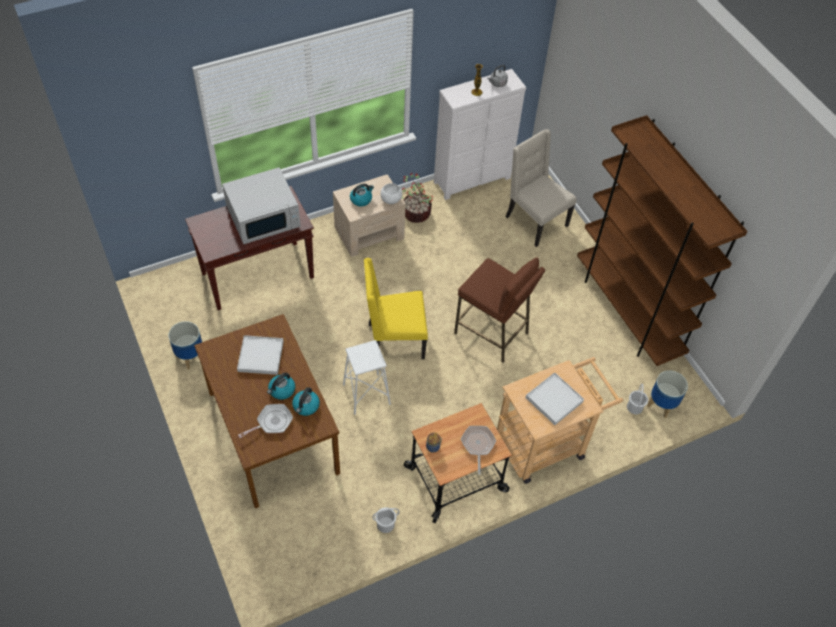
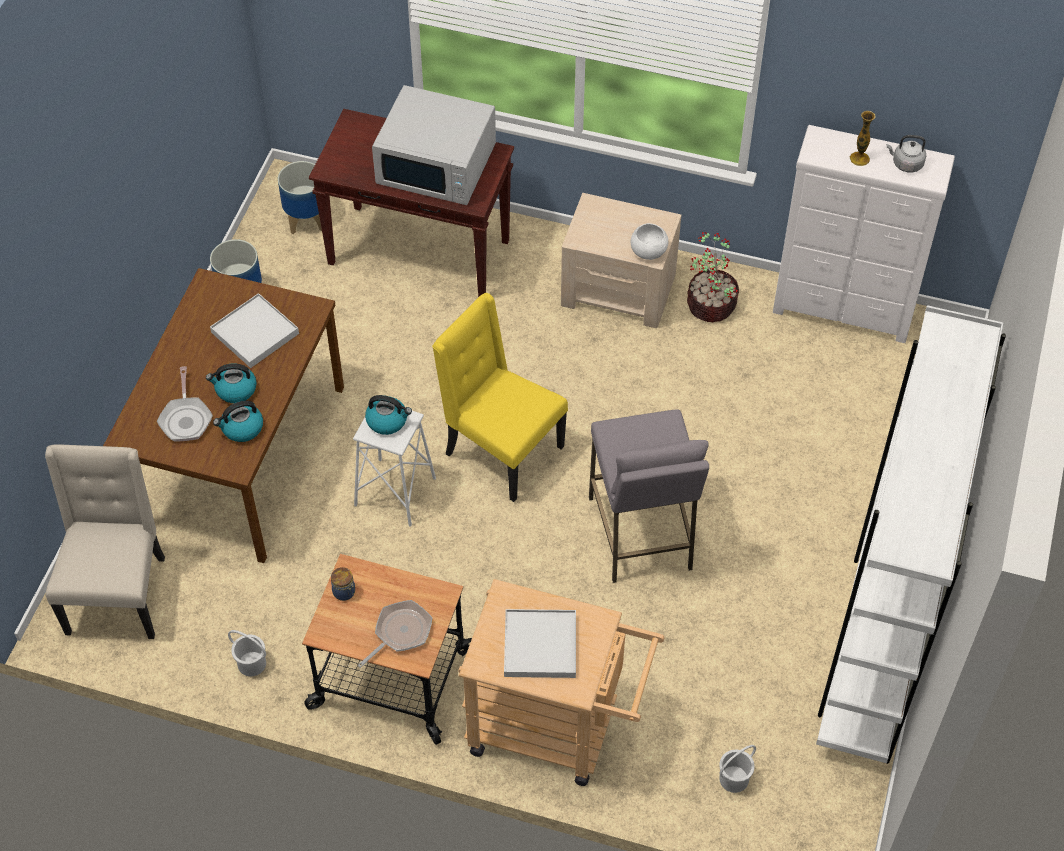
camera: 45 degrees right, 0 degrees up
(272, 422) = (186, 418): frying pan -> frying pan turned 75 degrees clockwise
(361, 199) = (608, 226): kettle -> kettle (387, 421)
(492, 333) = (641, 533): brown stool -> grey stool
(534, 221) = (873, 426): beige chair -> beige chair (118, 593)
(627, 311) = (874, 646): brown bookcase -> white bookcase
(662, 405) = (778, 808): planter -> planter (307, 221)

